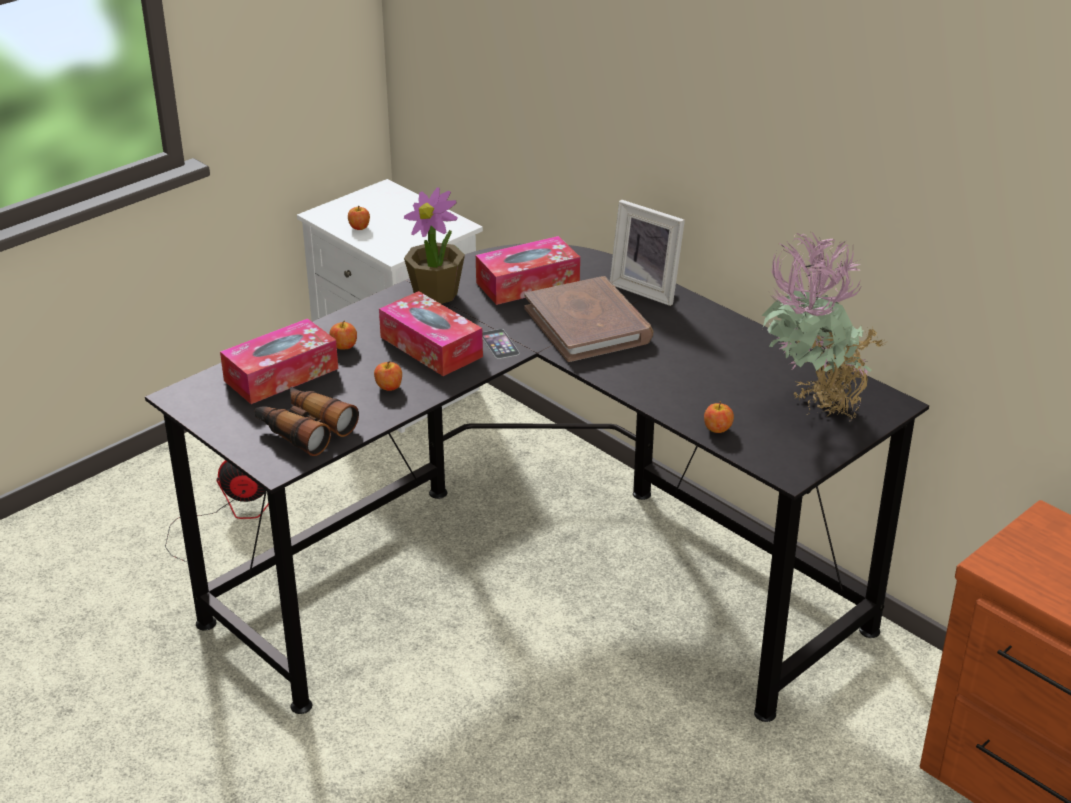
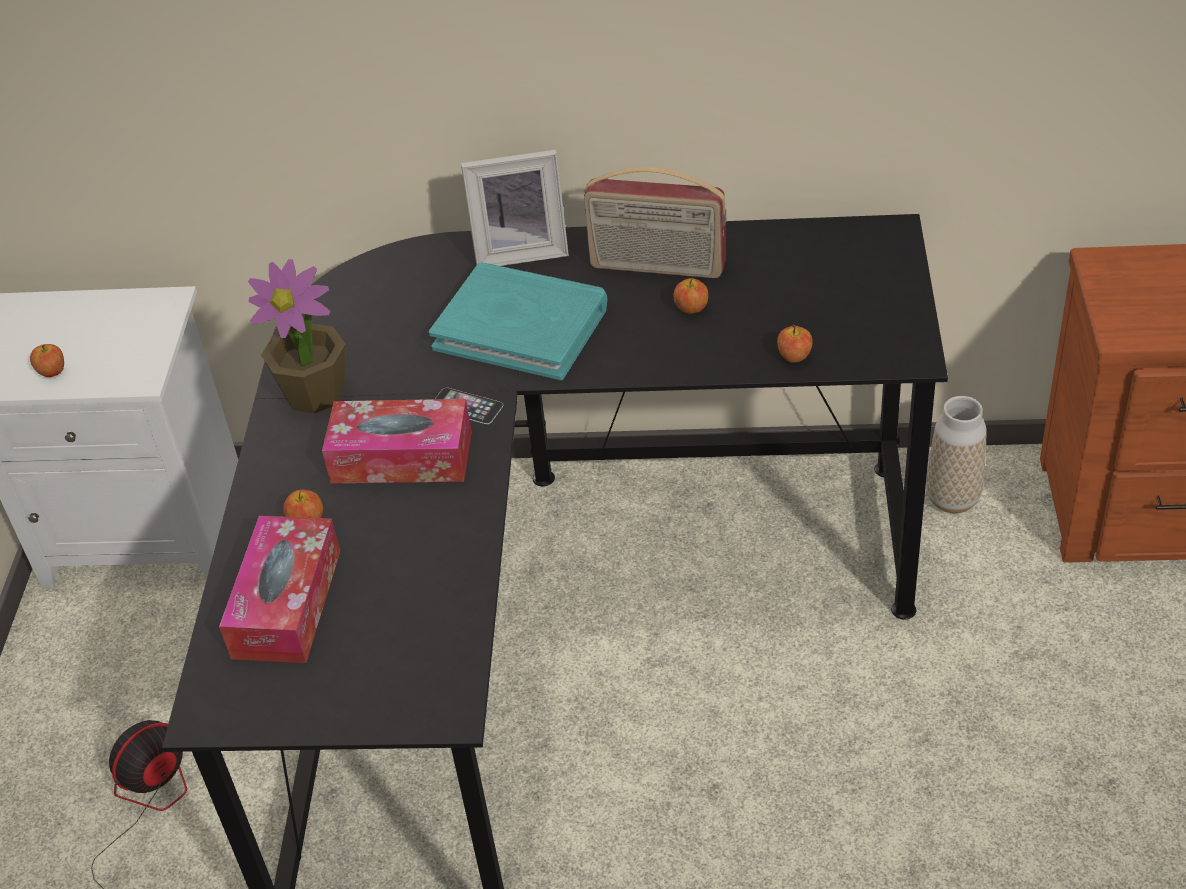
camera: 40 degrees left, 10 degrees up
(304, 429) = (411, 647): binoculars -> none
(389, 387) = (426, 533): apple -> apple (691, 308)
(527, 283) = (394, 320): tissue box -> none
(588, 325) = (521, 326): brown book -> turquoise book
(712, 339) = (657, 267): none -> radio
(811, 410) = (841, 282): potted plant -> none
(893, 678) = (952, 499): none -> vase

